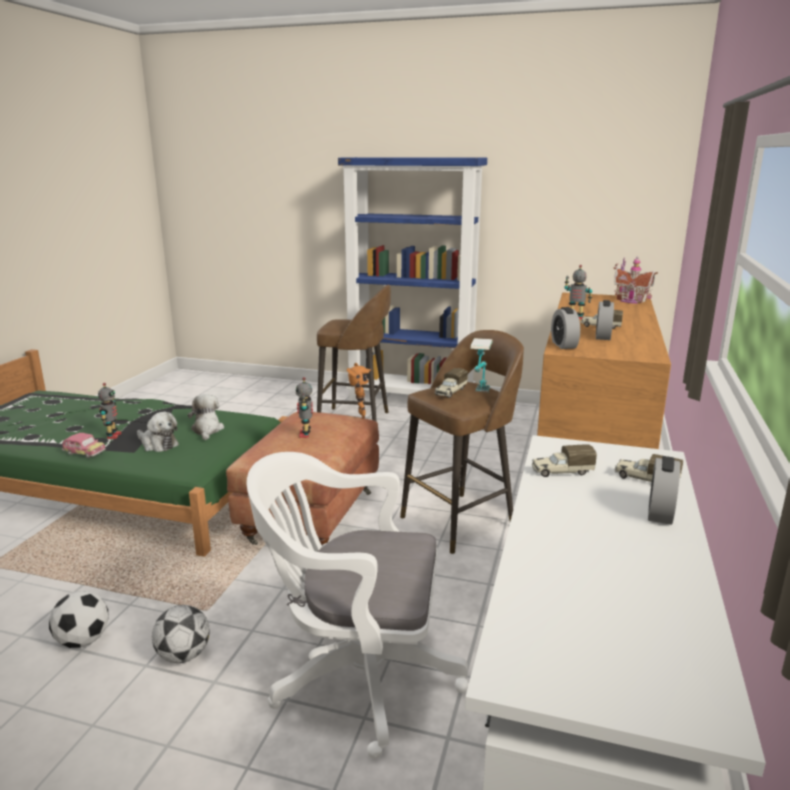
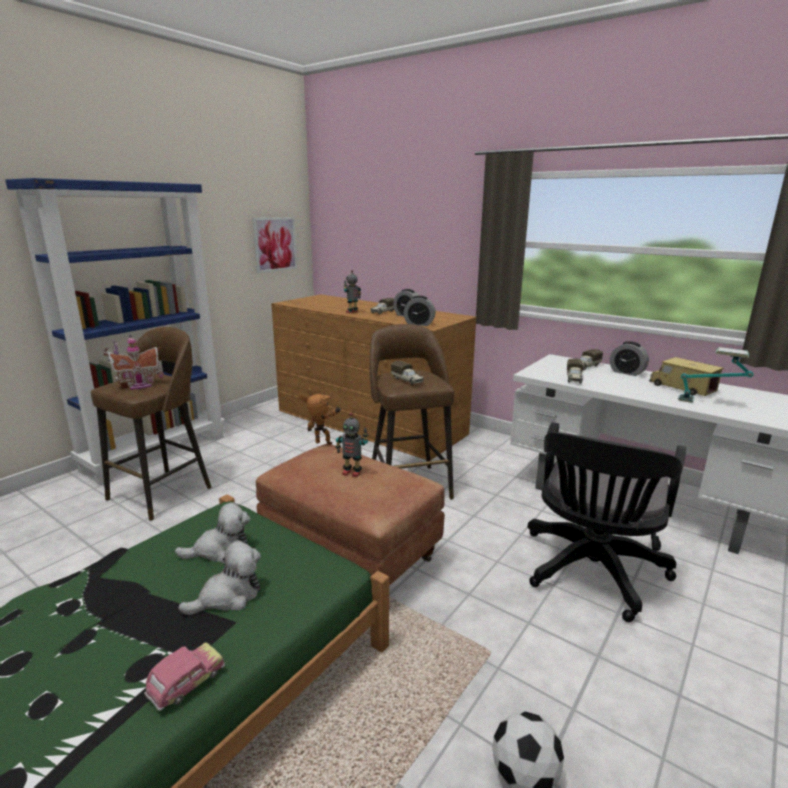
camera: 70 degrees left, 0 degrees up
(113, 436) = (142, 647): toy robot -> none
(183, 655) = (560, 676): football -> none
(207, 430) = (220, 550): plush toy -> plush toy turned 150 degrees clockwise
(356, 675) = (591, 573): white office chair -> black office chair
(480, 397) = (426, 375): table lamp -> table lamp (709, 404)
(617, 226) = (275, 244): none -> picture
(626, 562) = (682, 388): none -> toy truck
(630, 301) = (325, 298): toy house -> toy house (138, 385)

